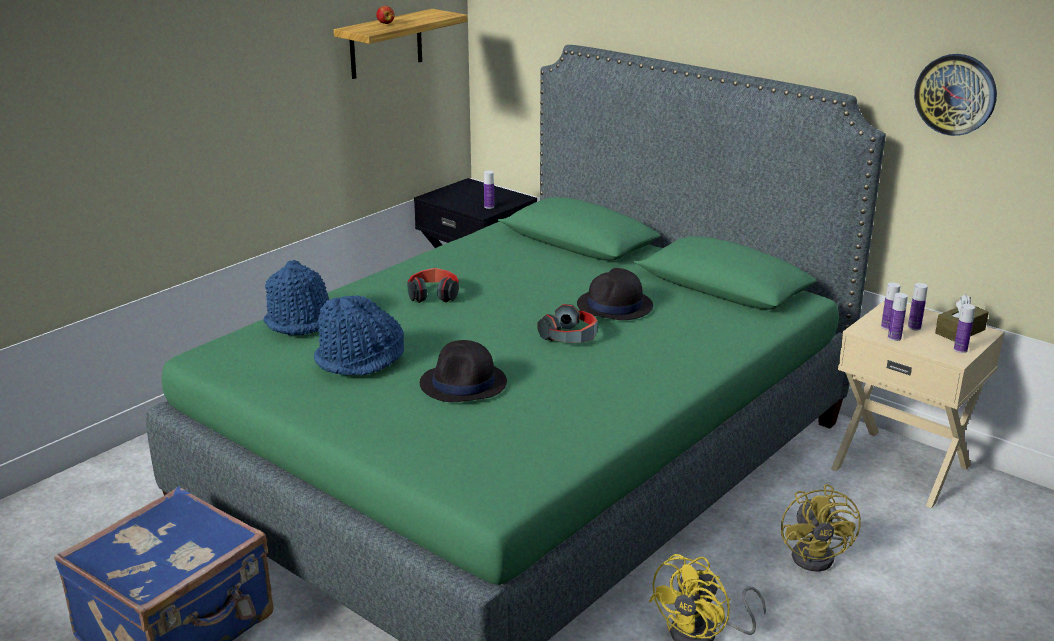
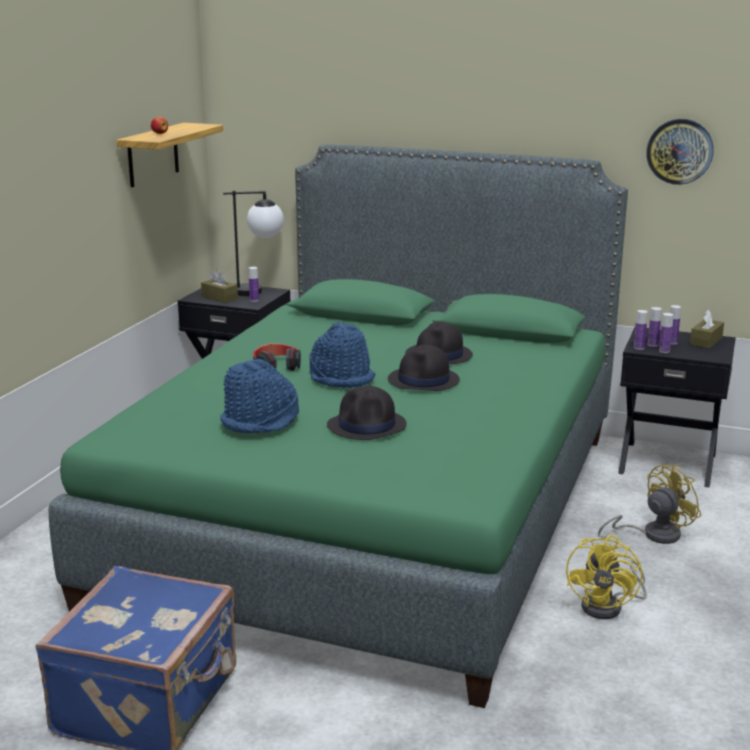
camera: 20 degrees left, 5 degrees down
(300, 320) = (174, 400): blue hat -> blue hat (342, 377)
(457, 199) = (219, 297): none -> brown tissue box
(503, 196) = (259, 291): none -> table lamp
(570, 336) = (423, 381): headphones -> black hat
(818, 555) = (653, 534): yellow fan -> yellow fan turned 105 degrees counterclockwise
(901, 466) = (668, 463): beige nightstand -> black nightstand
(960, 350) = (717, 352): bottle -> bottle (639, 348)

